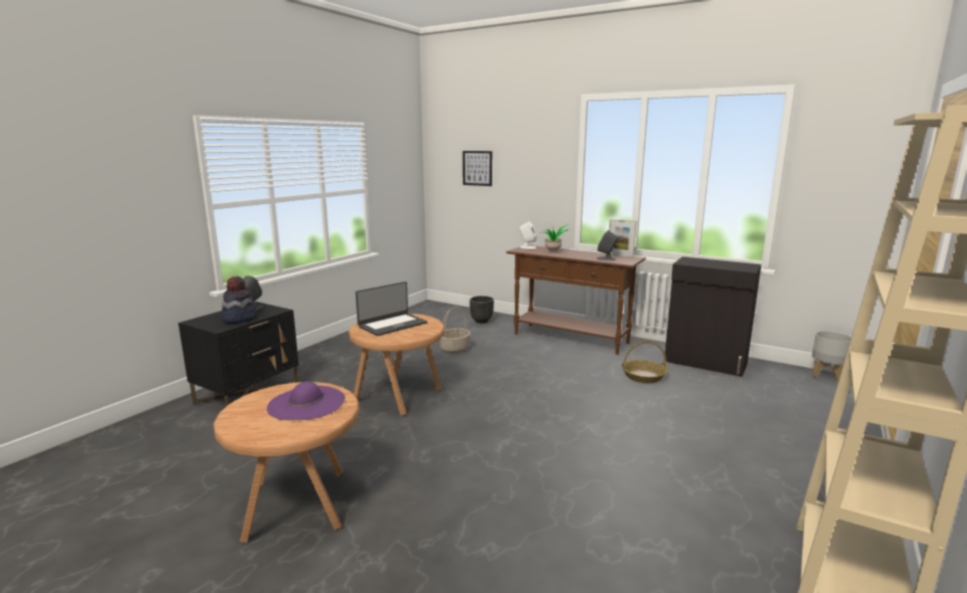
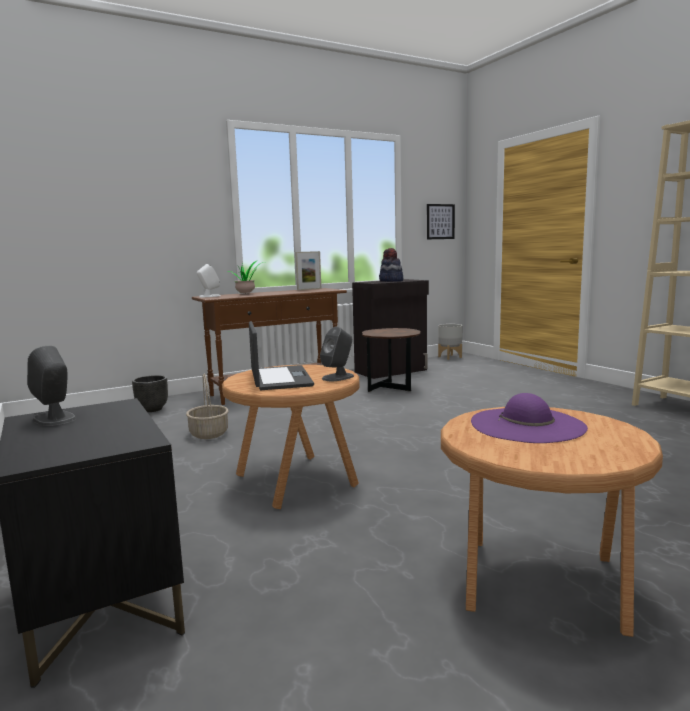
camera: 60 degrees left, 5 degrees down
(239, 318) = (104, 428): hat -> hat (391, 281)
(477, 168) = (86, 204): picture -> picture (440, 221)
(606, 259) = (311, 290): grey speaker -> grey speaker (338, 377)
(643, 376) = (391, 388): basket -> brown side table

